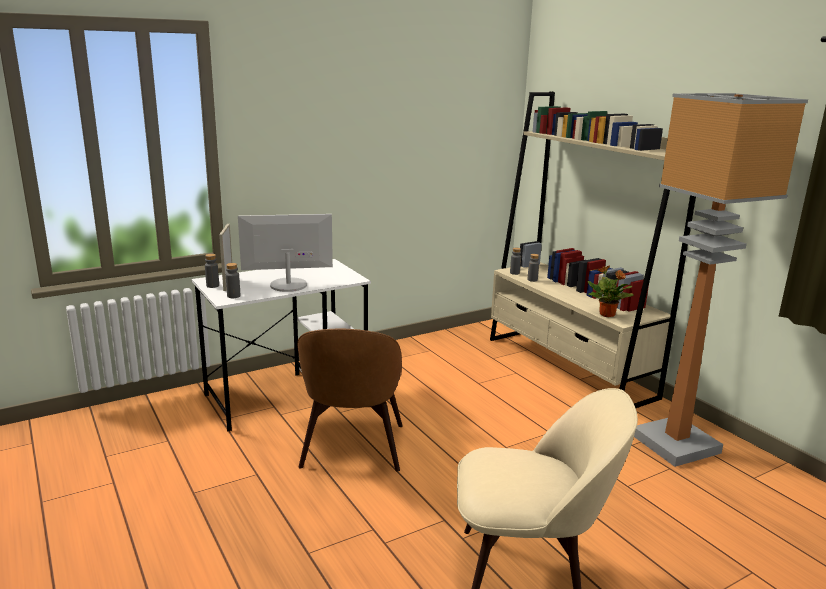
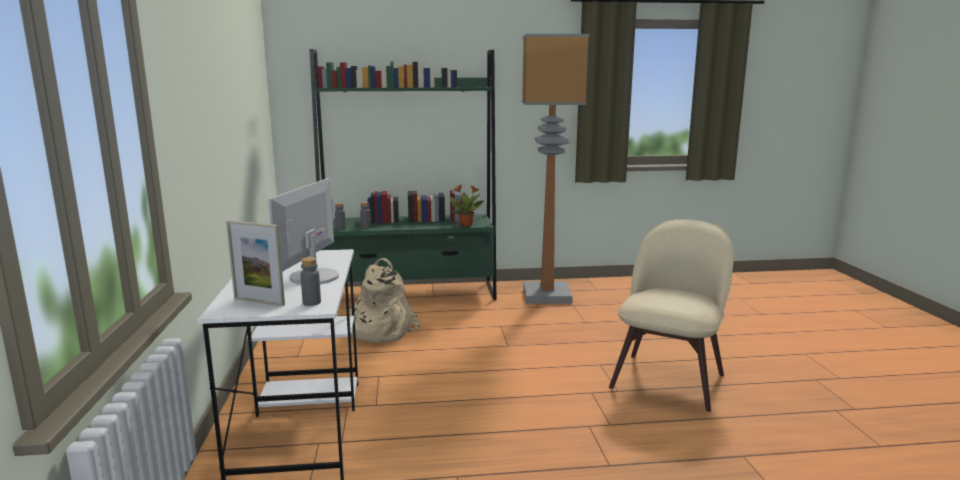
camera: 65 degrees left, 5 degrees down
(212, 285) = (252, 310): grey bottle -> none
(352, 448) = (453, 411): brown chair -> none
(469, 376) = (379, 331): none -> beige backpack
(568, 367) = (411, 294): beige bookcase -> green bookcase

